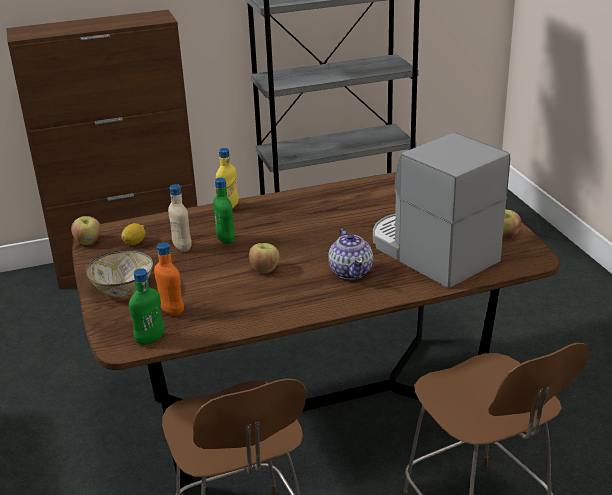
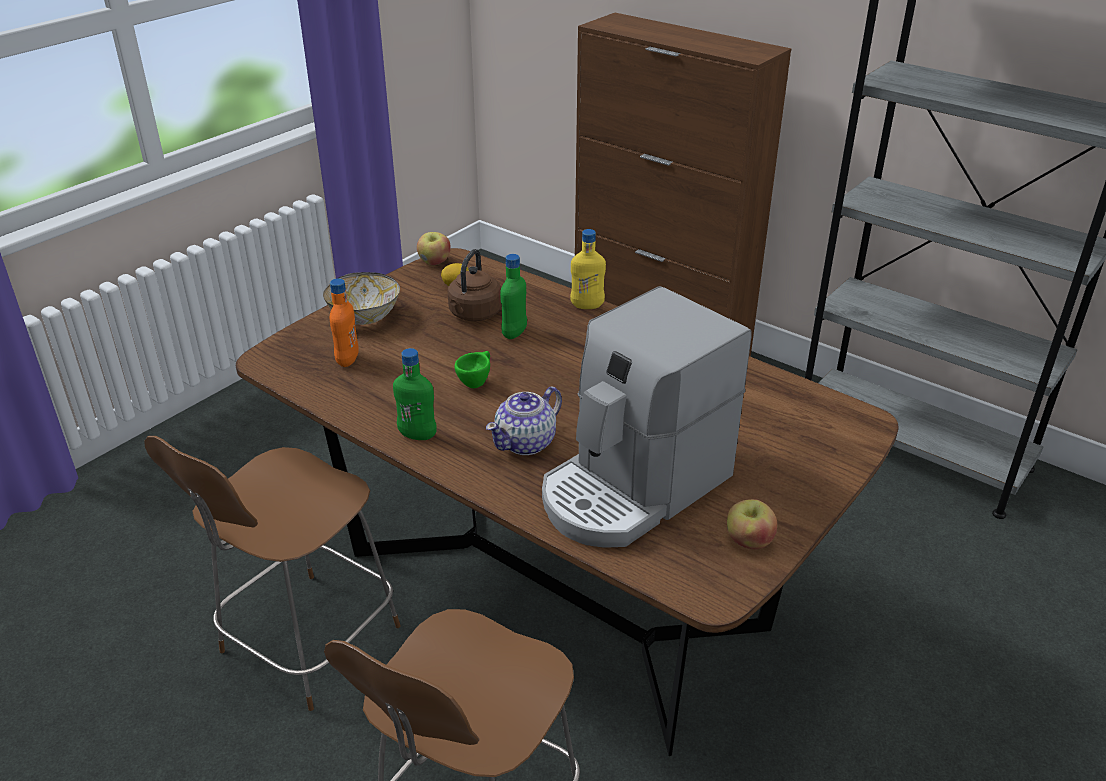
camera: 55 degrees right, 5 degrees up
(150, 339) = (289, 369): green bottle -> green bottle (417, 435)
(182, 247) = (474, 314): beige bottle -> brown kettle
(265, 269) = (476, 382): apple -> green cup
(430, 252) = (633, 489): coffee machine -> coffee machine turned 150 degrees counterclockwise

